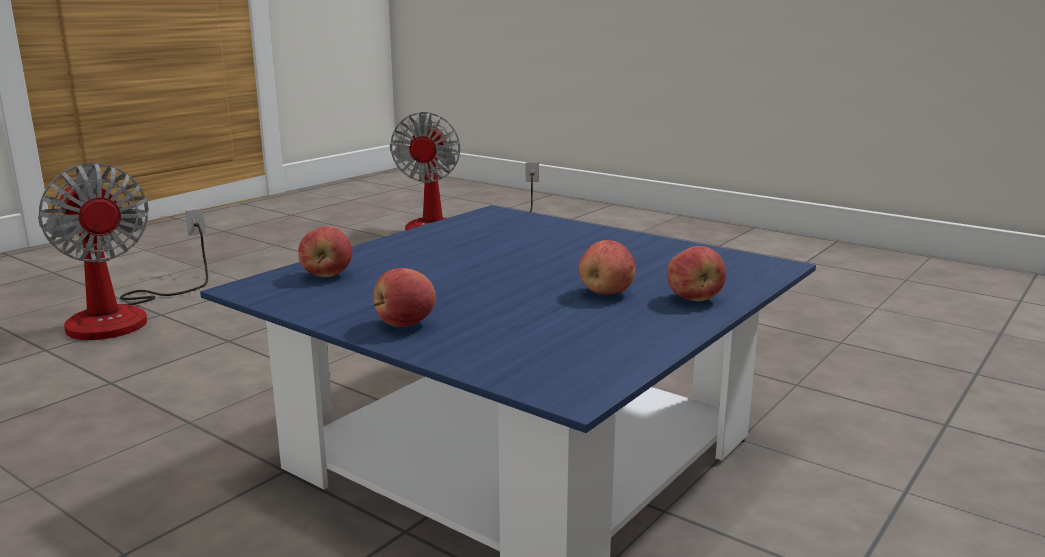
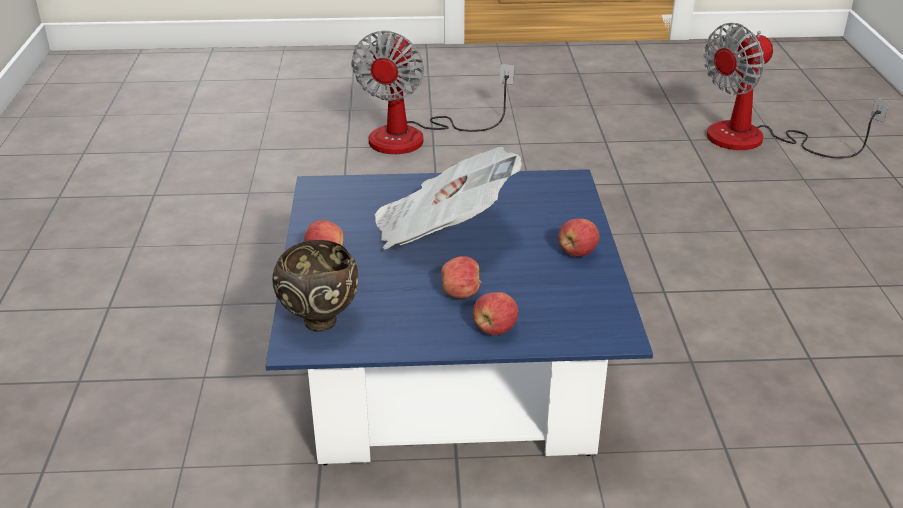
camera: 50 degrees right, 15 degrees up
(327, 275) = (365, 194): apple -> apple (577, 252)
(475, 268) = (442, 231): none -> newspaper
(538, 364) = (319, 320): none -> brown bowl

